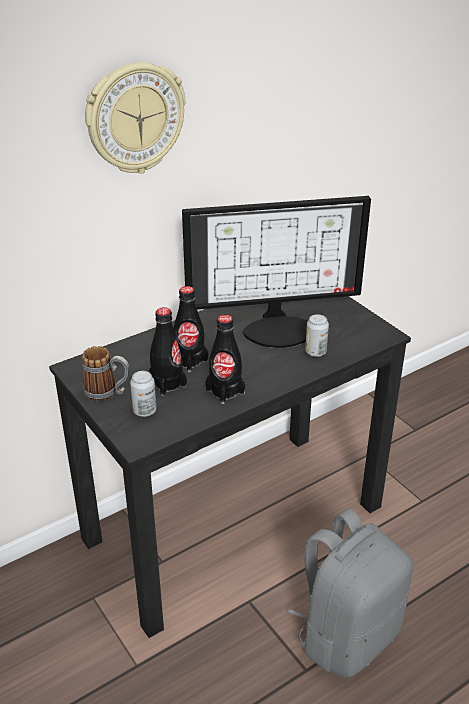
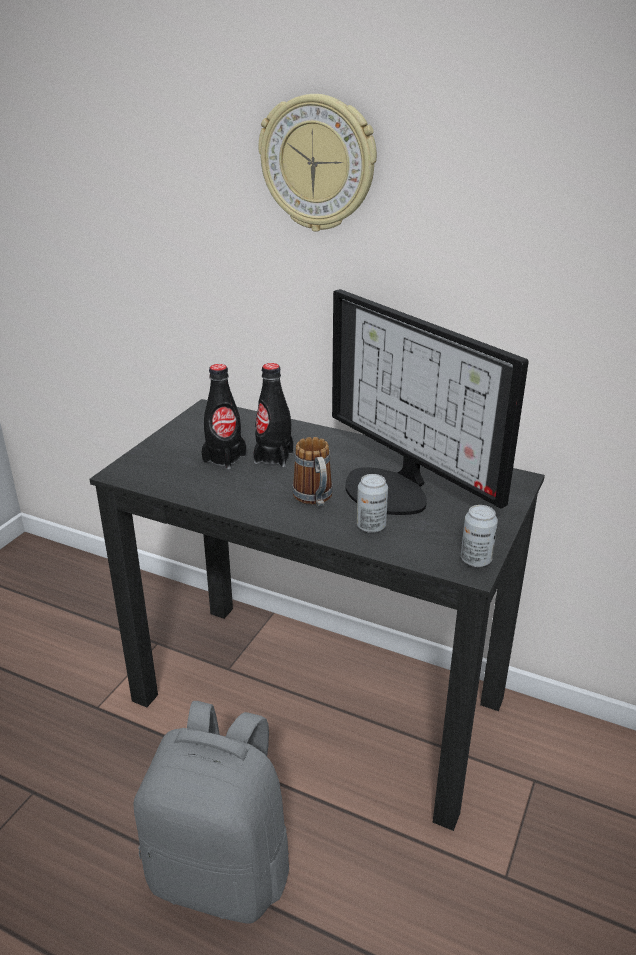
camera: 60 degrees right, 5 degrees down
(108, 392) = (184, 435): mug -> mug (315, 499)
(144, 411) = (171, 461): can -> can (476, 560)
(225, 391) = (239, 492): black bottle -> none

